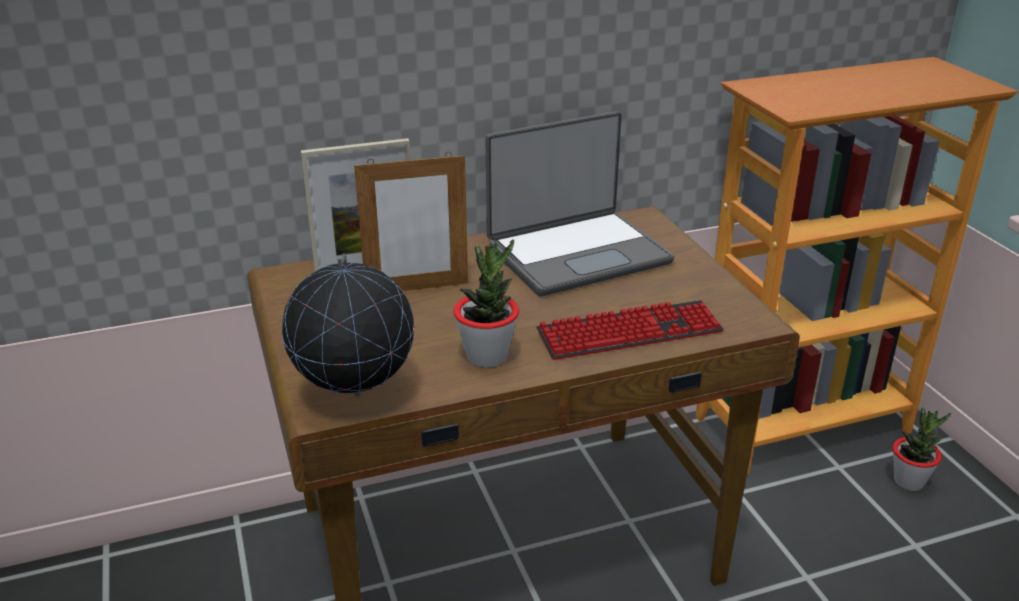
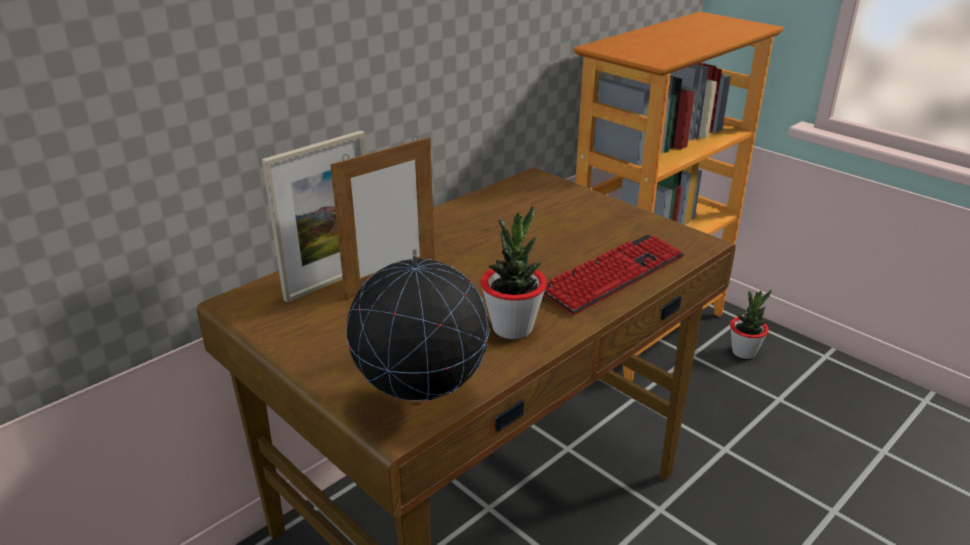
camera: 25 degrees left, 0 degrees up
(577, 254) = (507, 218): laptop -> none

